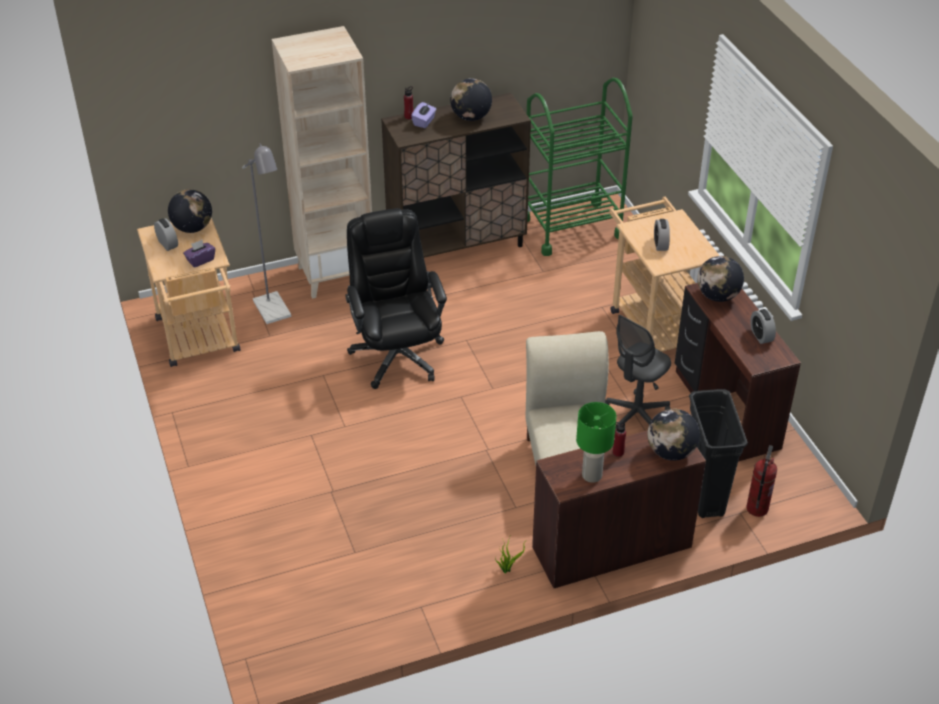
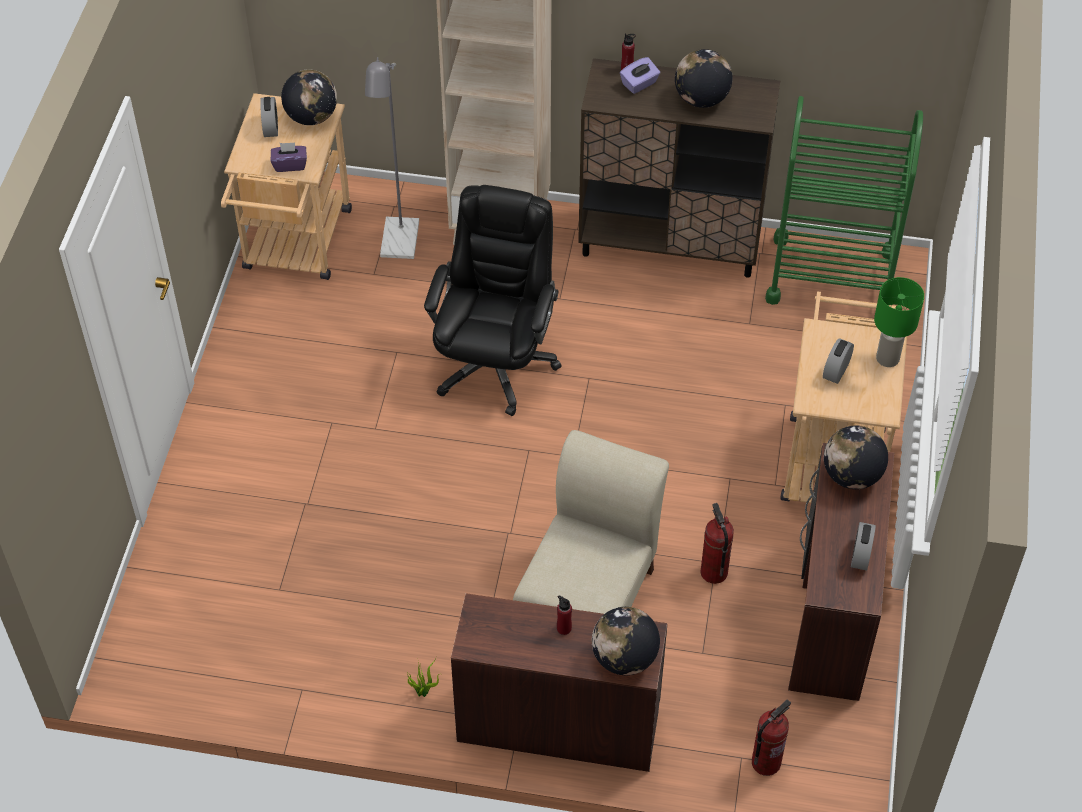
camera: 30 degrees right, 10 degrees up
(591, 476) = (511, 643): green table lamp -> green table lamp (887, 359)
(636, 416) = (713, 572): grey office chair -> fire extinguisher
(704, 494) = (717, 712): black trash can -> none

